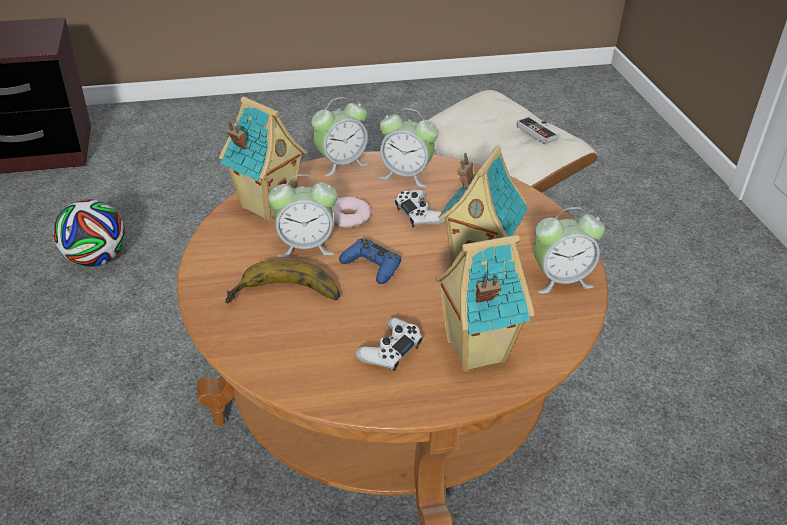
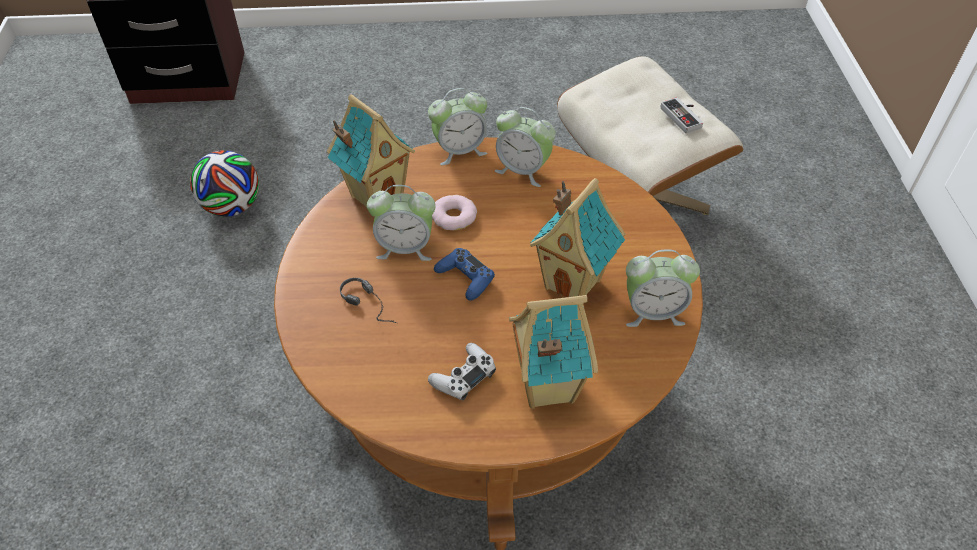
camera: 10 degrees right, 10 degrees up
(285, 298) = (374, 307): banana -> headphones
(419, 214) = (526, 220): white game controller -> none

